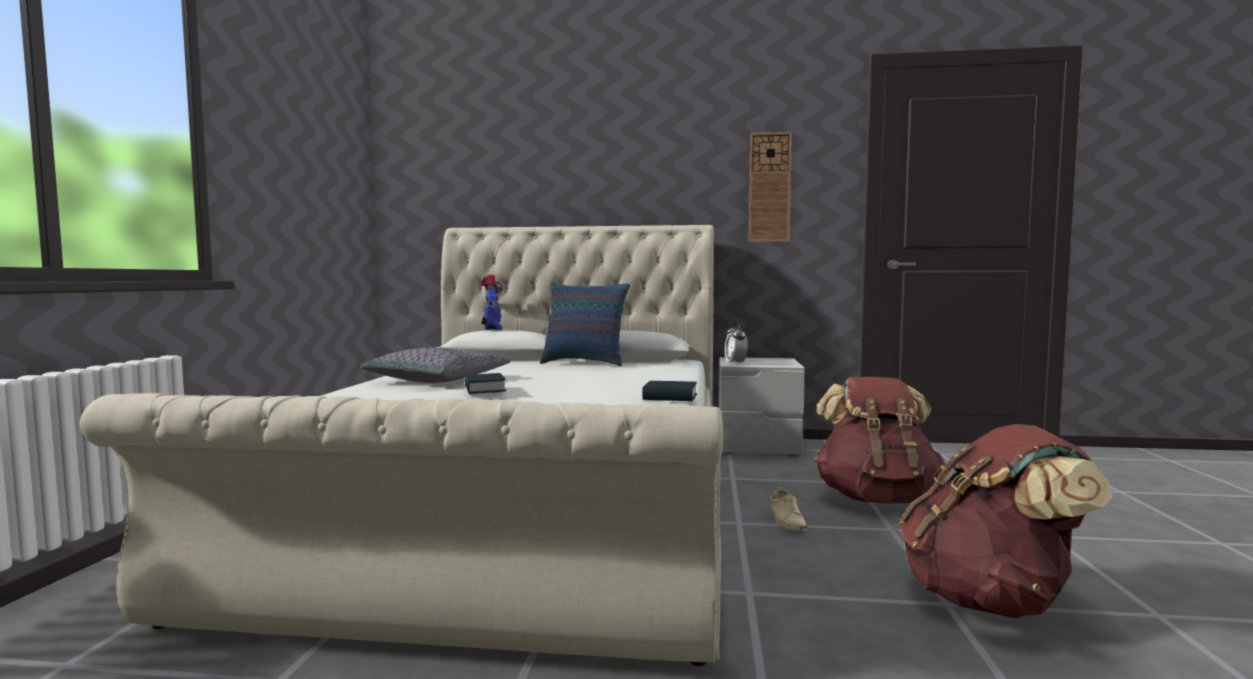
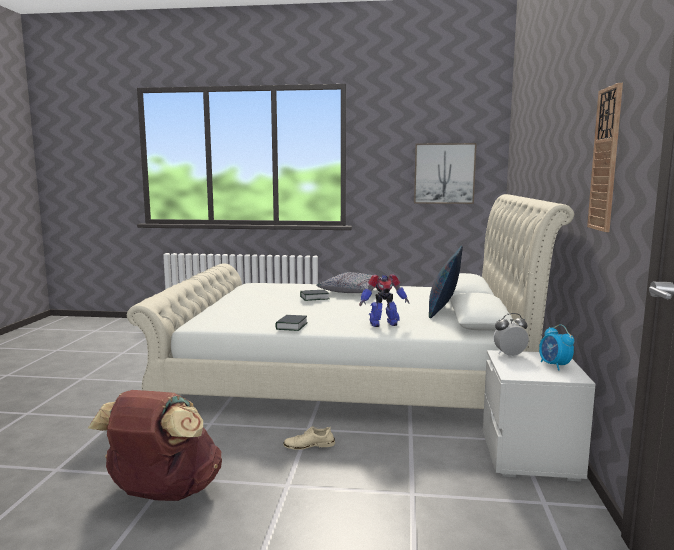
camera: 90 degrees right, 5 degrees up
(327, 192) = (444, 173): none -> picture
(492, 329) = (470, 274): toy robot -> toy robot (383, 324)
(758, 359) = (554, 365): none -> alarm clock
(876, 499) = (361, 494): brown backpack -> none

